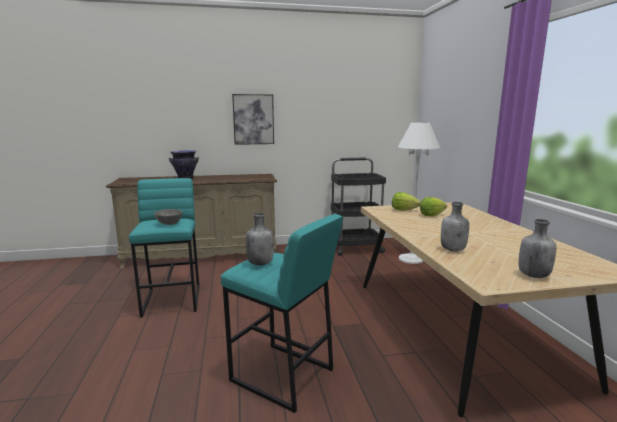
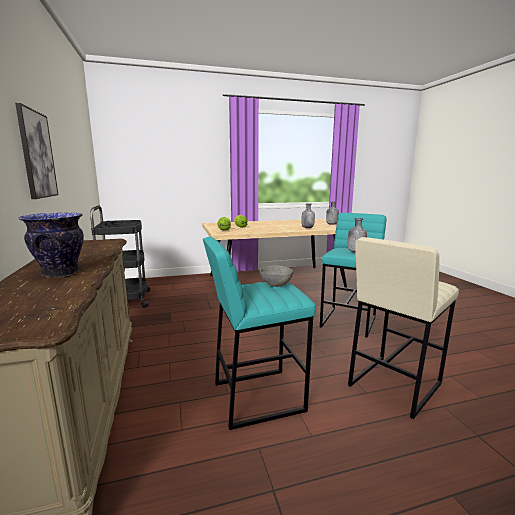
camera: 95 degrees left, 0 degrees up
(127, 370) = (393, 385): none -> beige stool
(410, 259) = (168, 283): white floor lamp -> none

